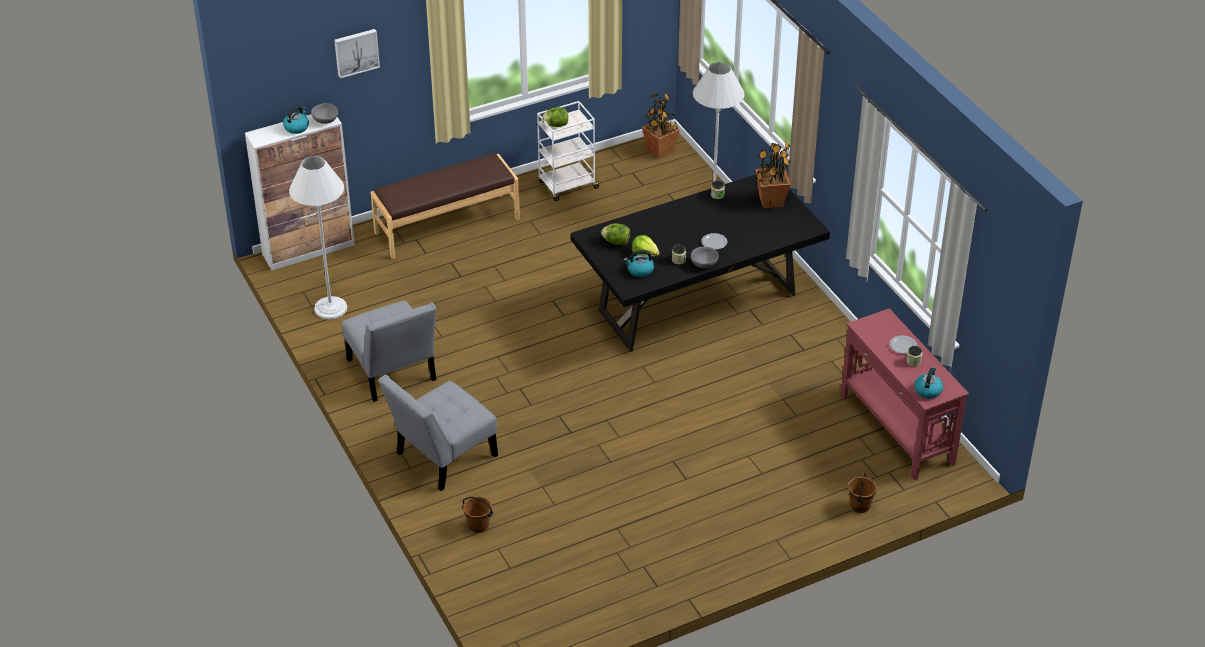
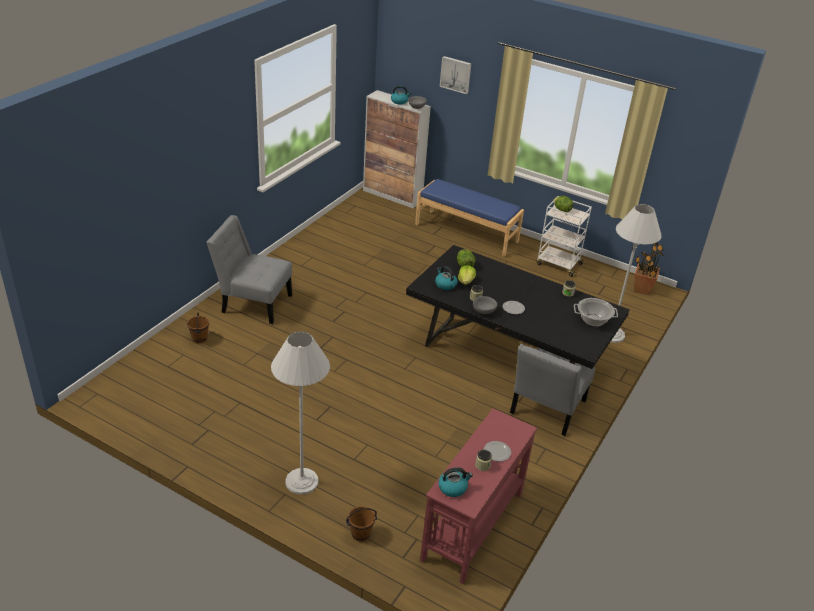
camera: 55 degrees right, 5 degrees down
(330, 308) = (350, 219): white floor lamp -> white floor lamp (302, 481)
(393, 374) = (314, 259): grey chair -> grey chair (546, 409)
(447, 225) = (466, 232): brown bench -> blue bench
(770, 200) = (593, 320): potted plant -> cooking pot

